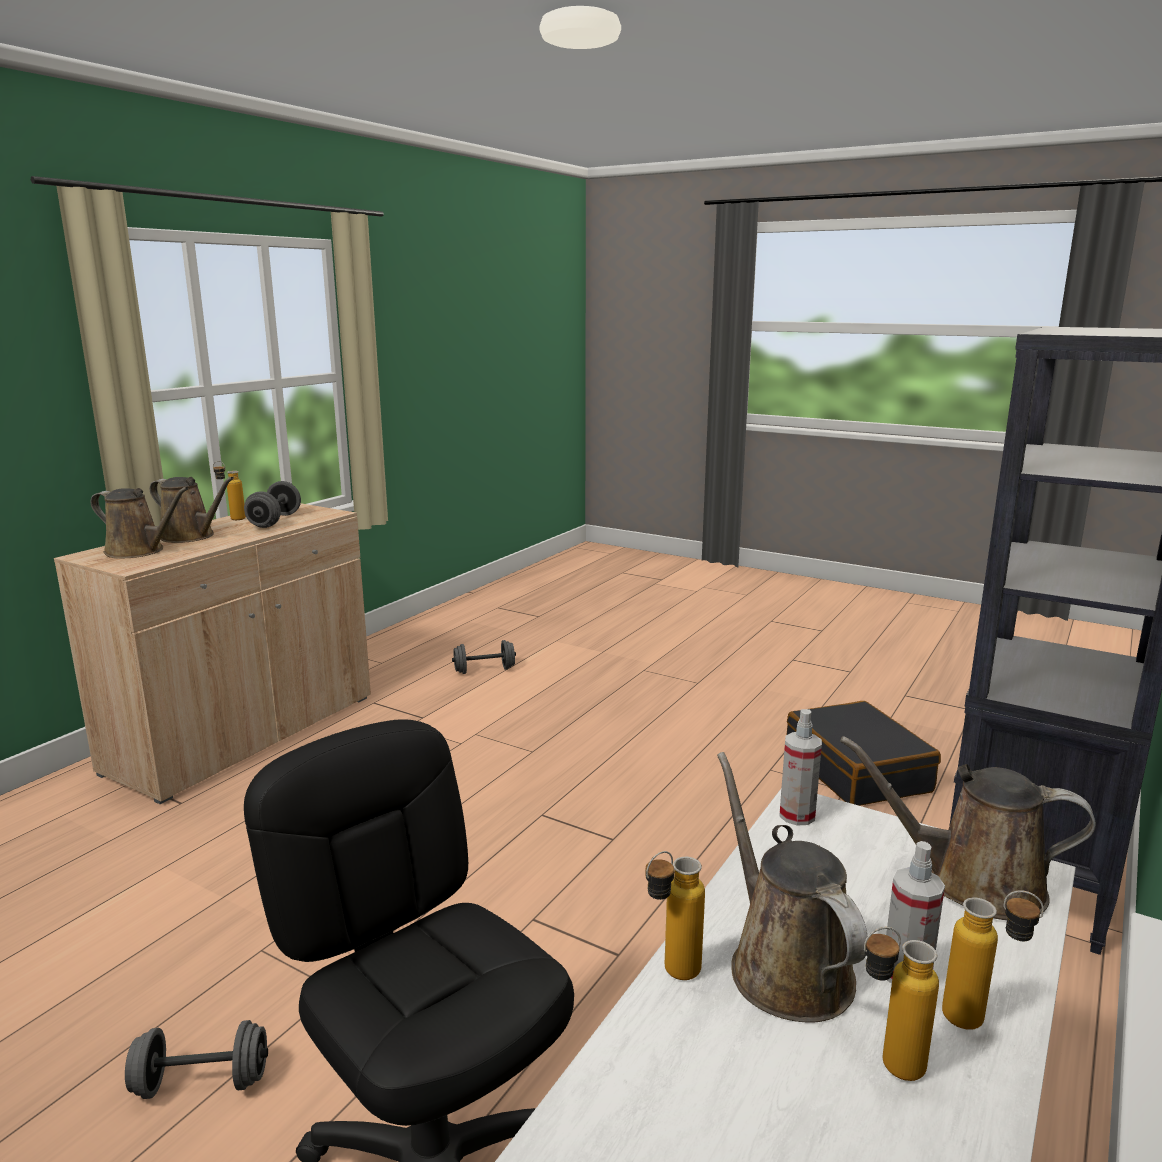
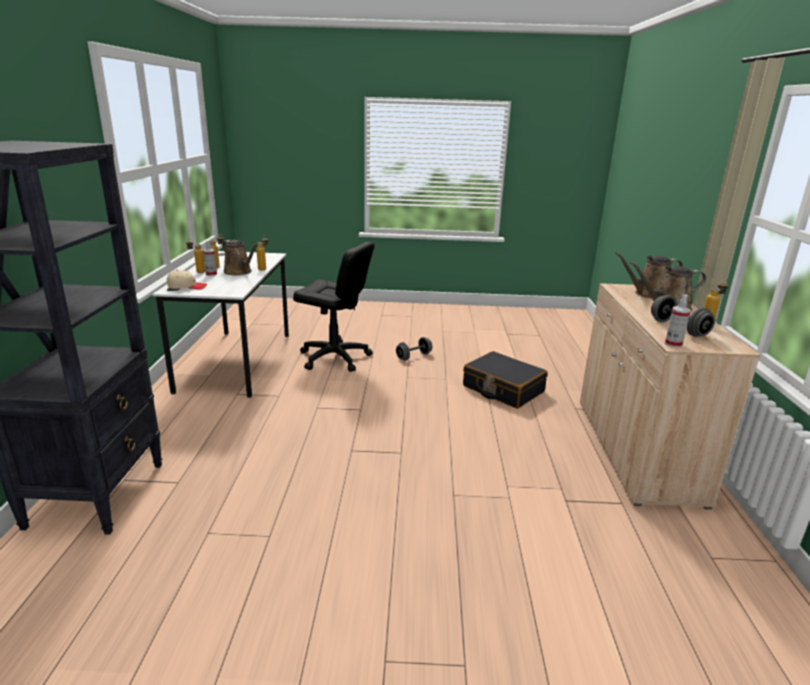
camera: 150 degrees right, 5 degrees up
(484, 670) = (614, 585): grey dumbbell -> none
(797, 815) = (238, 291): spray bottle -> spray bottle (673, 344)
(857, 770) = (193, 560): black suitcase -> black suitcase (502, 389)
(973, 883) = (187, 286): brown watering can -> beige cap

